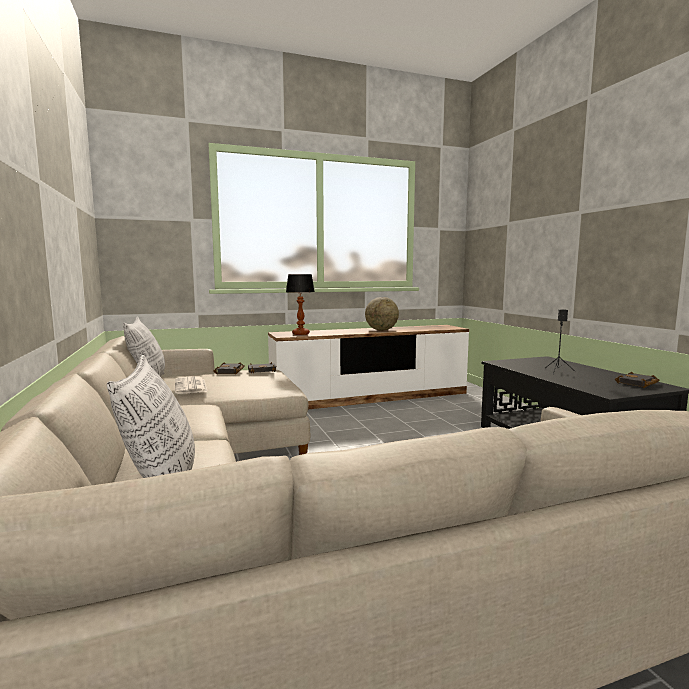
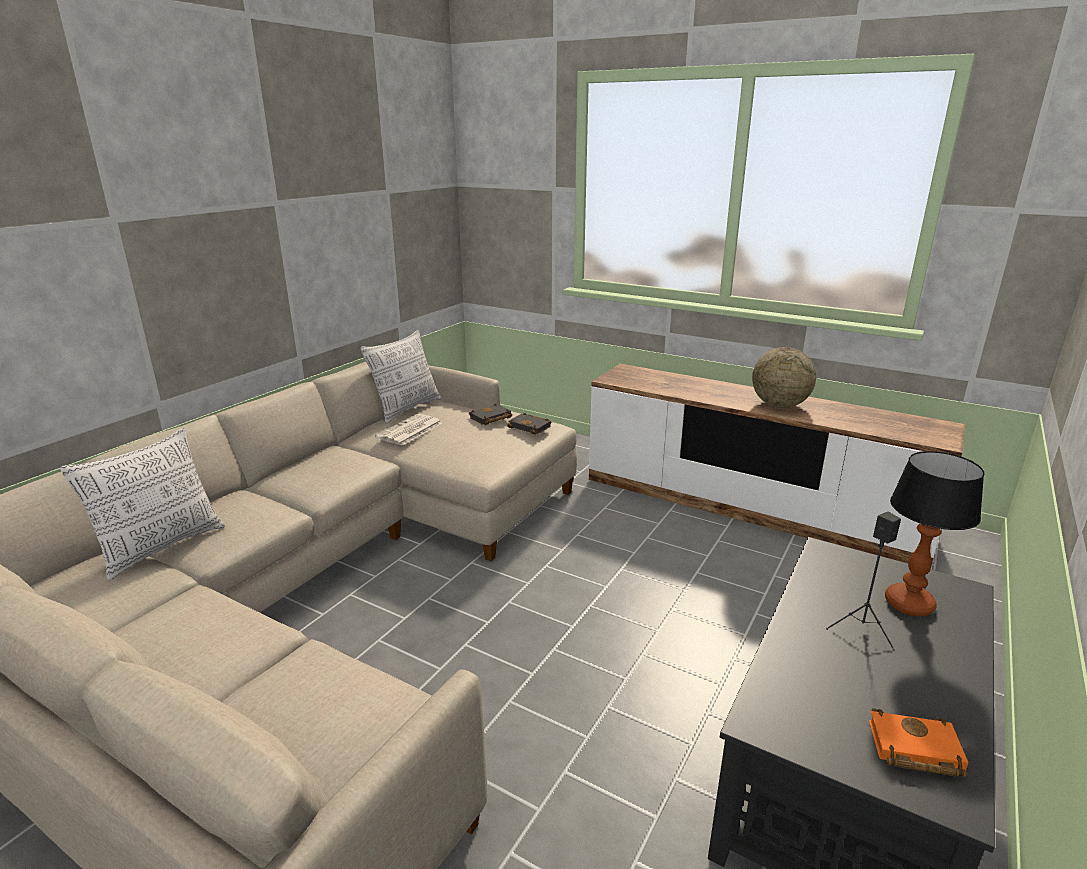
camera: 50 degrees right, 15 degrees up
(300, 334) = (641, 381): table lamp -> table lamp (908, 604)
(637, 383) = (913, 749): black book -> orange book

